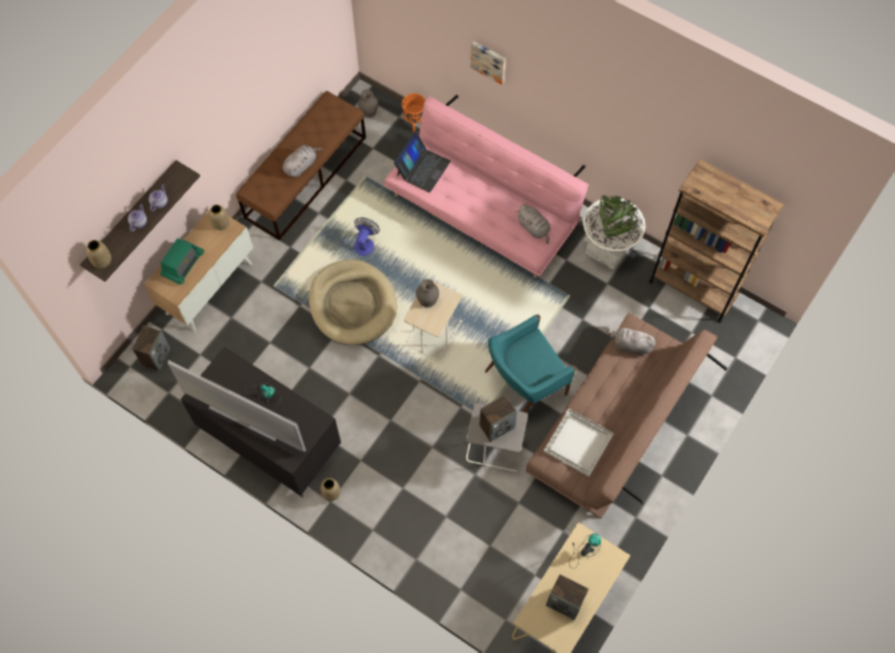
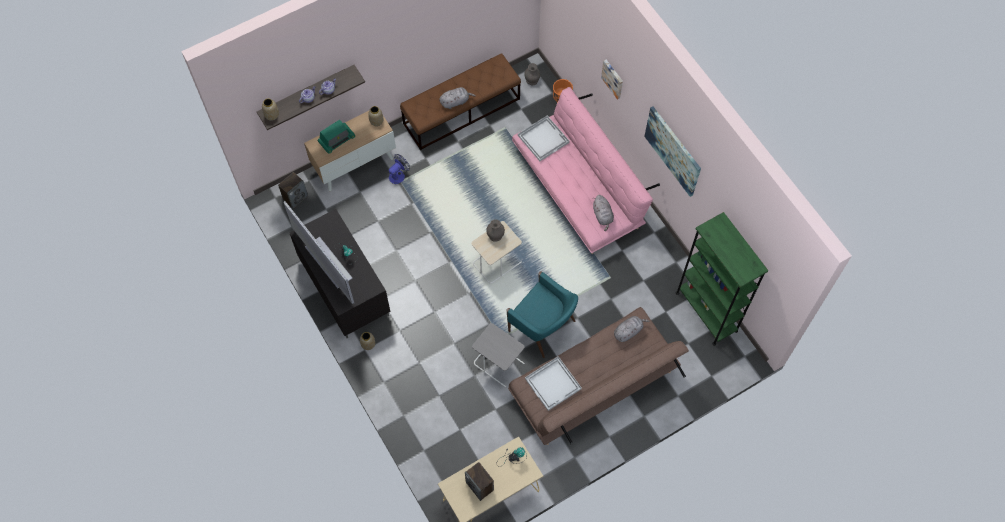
camera: 25 degrees right, 0 degrees up
(353, 304) = (449, 218): beige dog bed -> none
(365, 243) = (480, 177): fan -> fan (399, 175)
(422, 168) = (543, 138): laptop -> white tray
(497, 426) = (498, 345): speaker -> none
(523, 384) = (543, 327): turquoise armchair -> turquoise armchair turned 135 degrees counterclockwise
(602, 115) = (673, 151): none -> picture
(607, 250) = (657, 255): white planter -> none
(630, 346) = (628, 331): grey plush toy -> grey plush toy turned 105 degrees clockwise
(692, 289) = (706, 311): brown bookcase -> green bookcase

